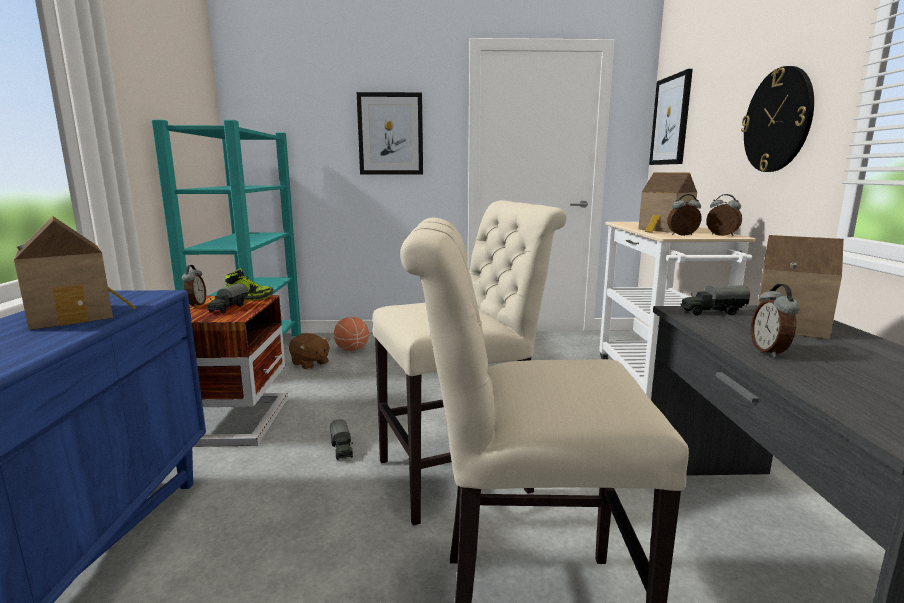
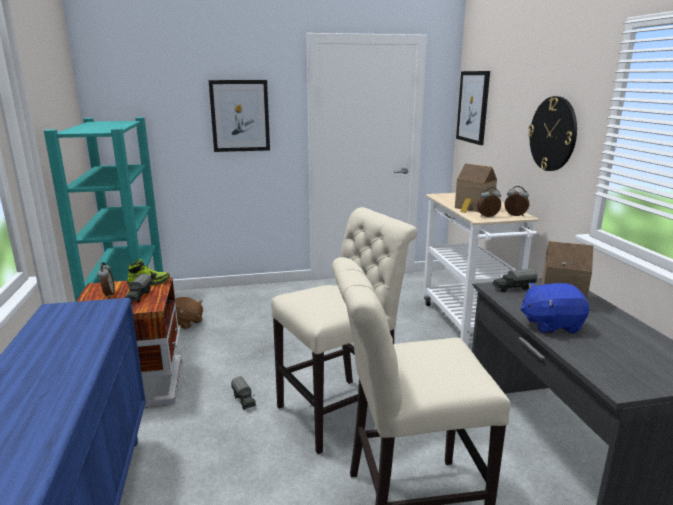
camera: 10 degrees left, 5 degrees up
(76, 315) = (70, 335): toy house -> none
(352, 349) = (217, 306): basketball -> none
(770, 352) = (550, 325): alarm clock -> blue plush toy

